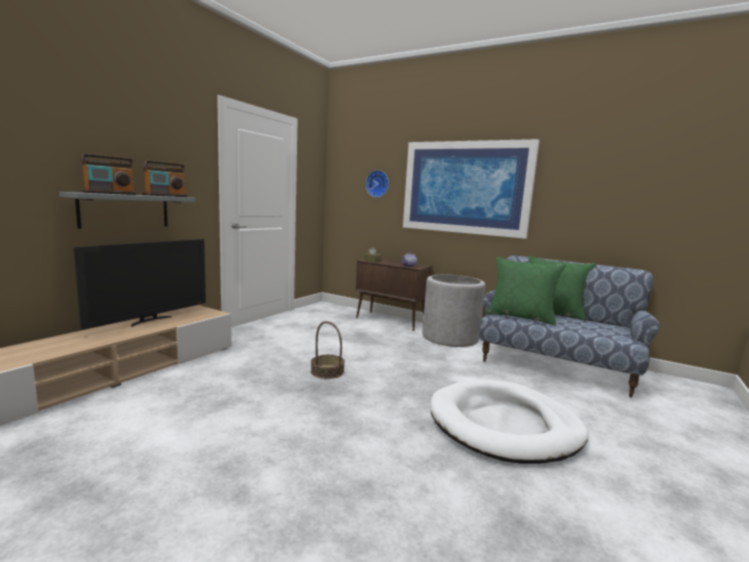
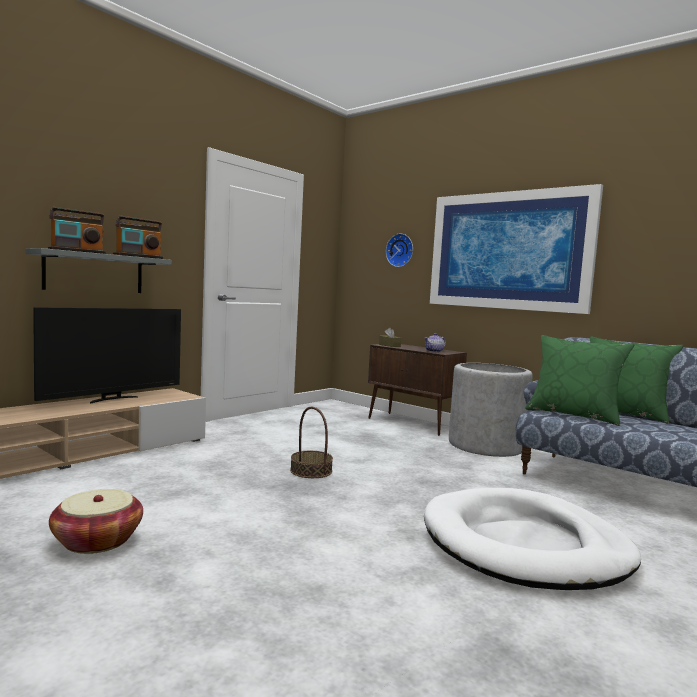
camera: 10 degrees right, 5 degrees down
(169, 459) = (97, 540): none -> basket

